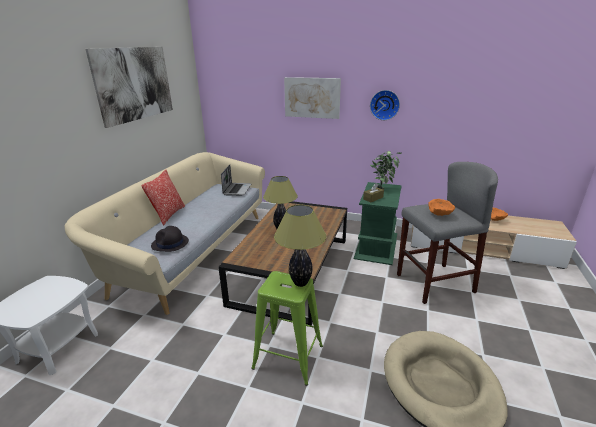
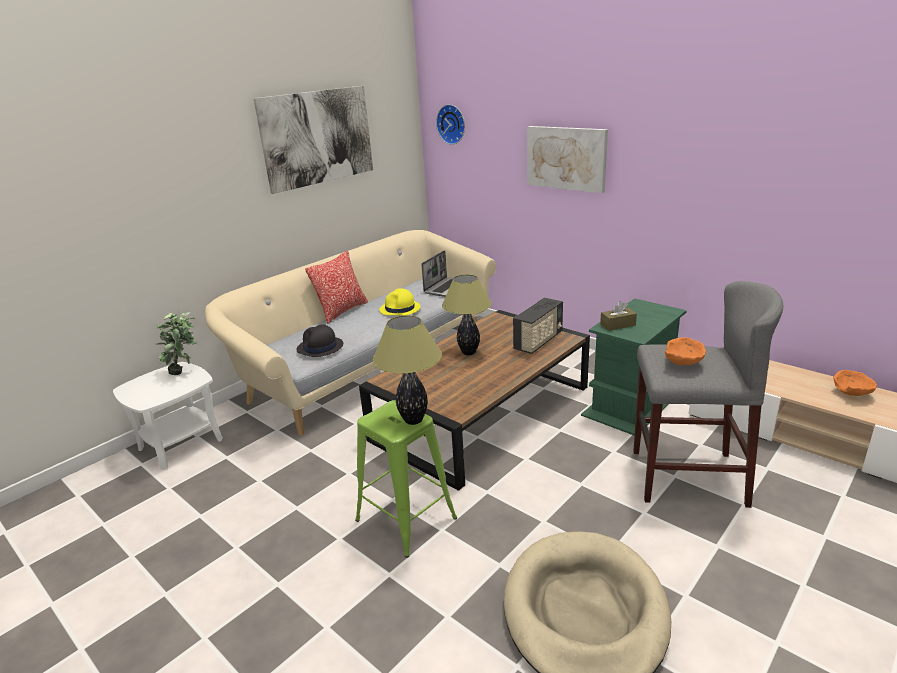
camera: 25 degrees right, 0 degrees up
(213, 207) = (400, 309): none -> yellow hat
(320, 216) = (538, 341): none -> radio
(383, 189) = (647, 313): potted plant -> potted plant (185, 372)
(384, 105) = (674, 174): wall clock -> wall clock (452, 124)

